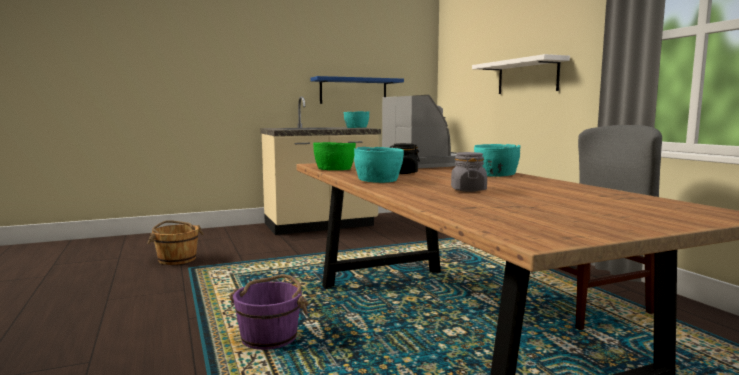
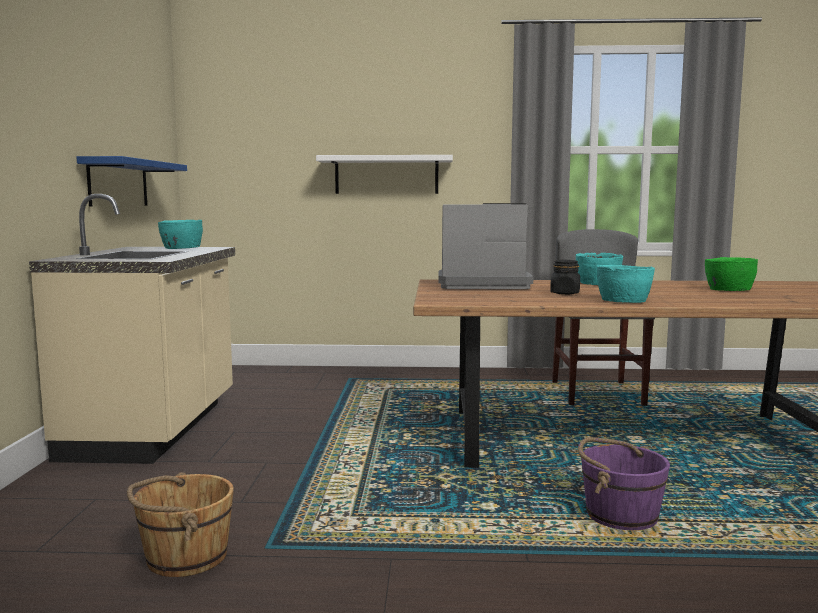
camera: 65 degrees left, 0 degrees up
(334, 169) = (506, 301): green bowl -> green bowl (728, 289)
(468, 190) = (701, 294): grey jar -> none

